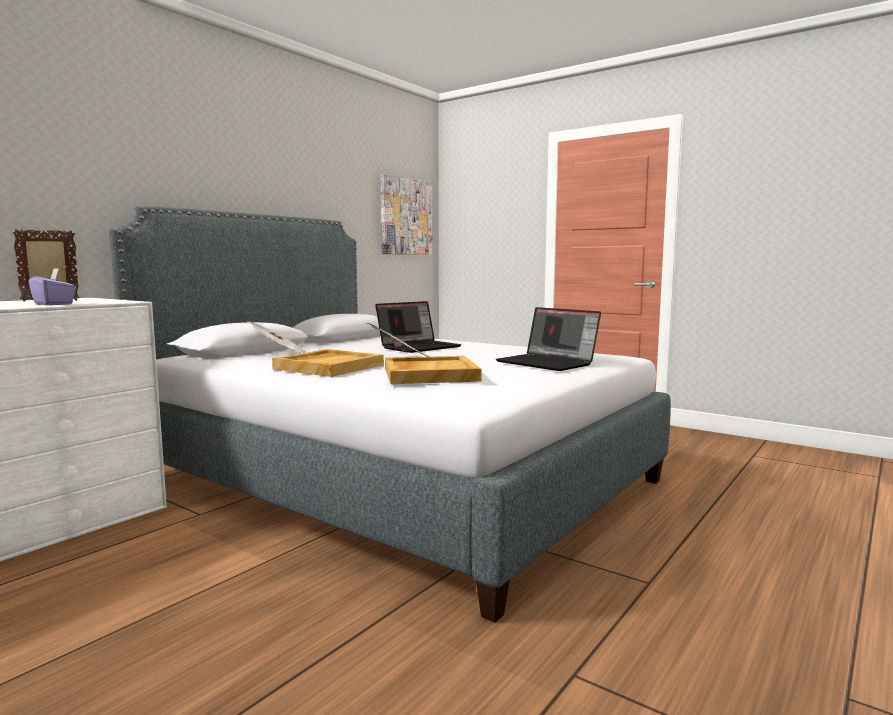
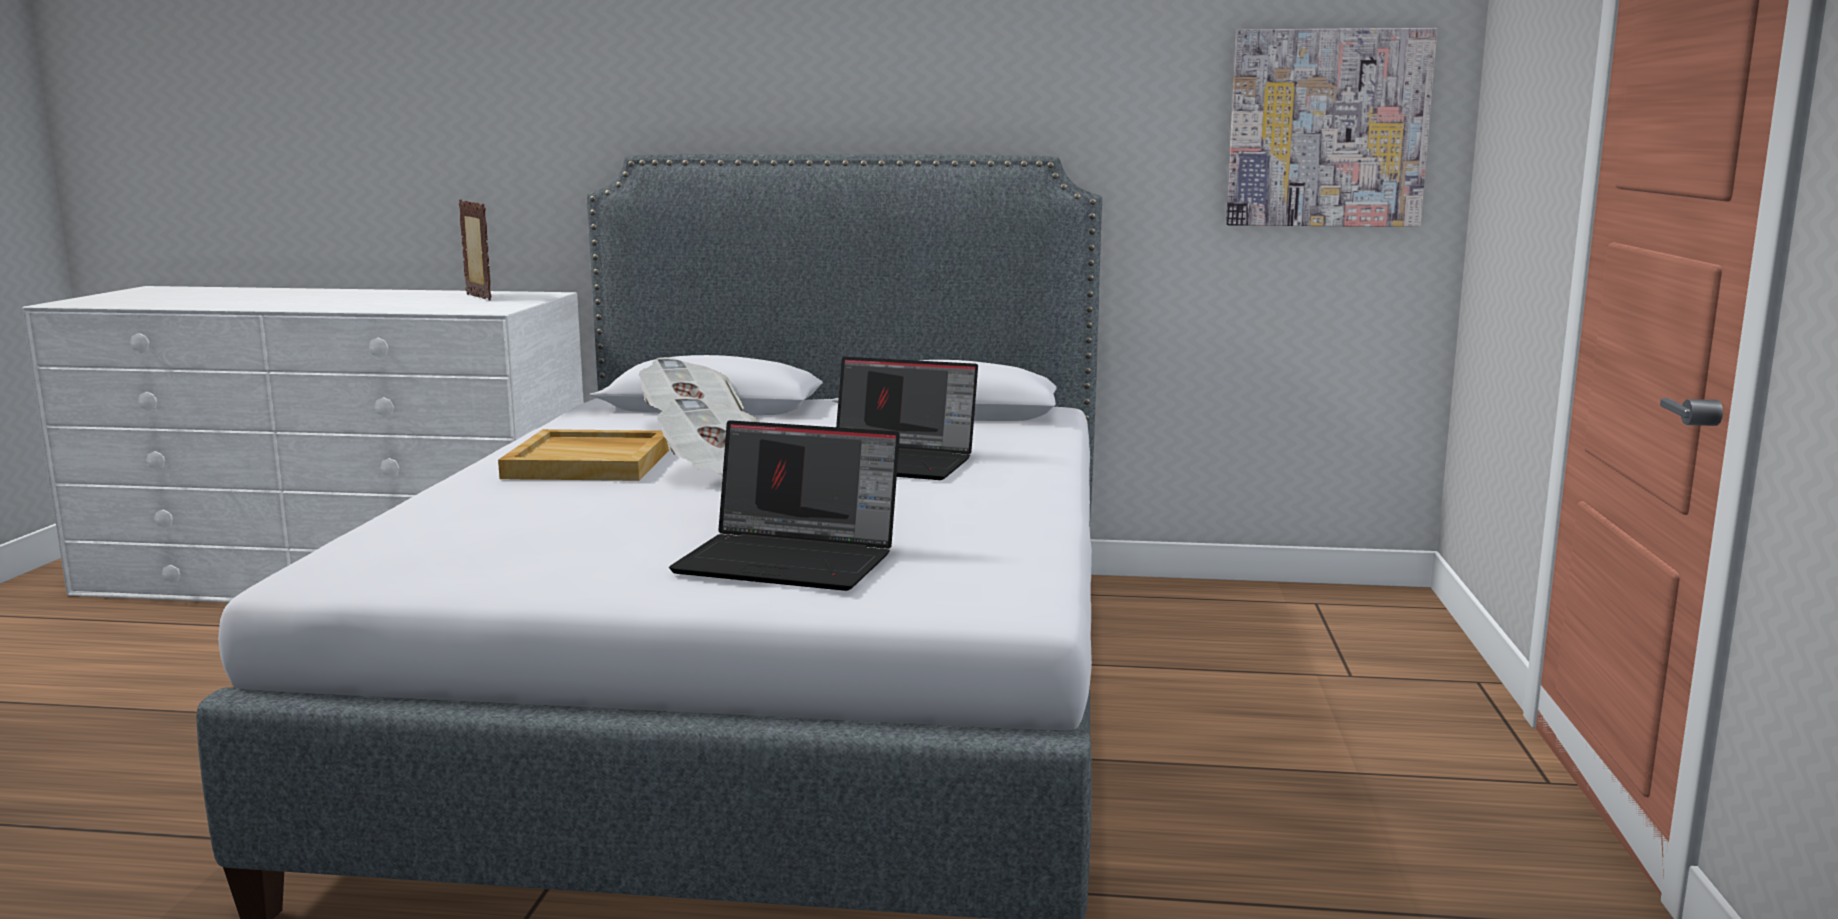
camera: 60 degrees right, 5 degrees up
(54, 304) = (416, 307): purple tissue box -> none
(429, 374) = (535, 514): beige tray -> none
(548, 363) = (792, 560): laptop -> laptop turned 90 degrees counterclockwise

